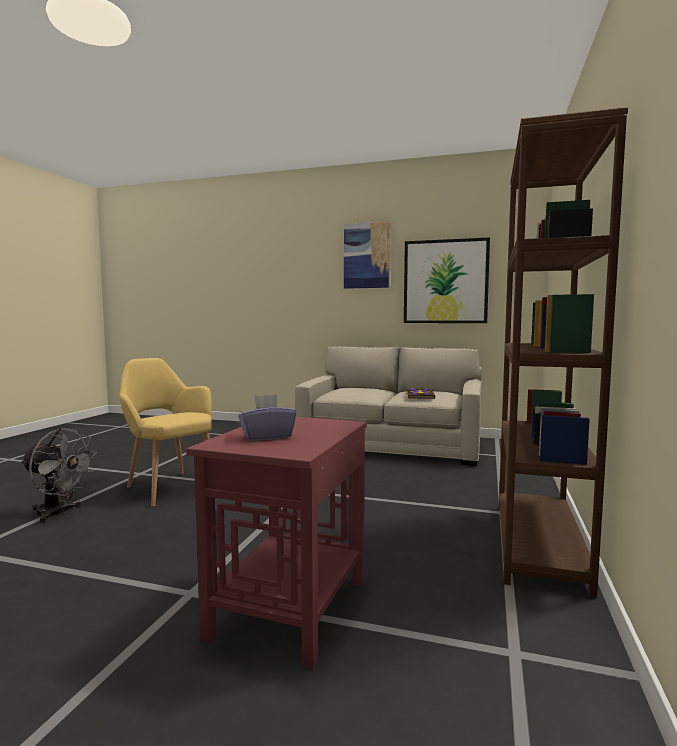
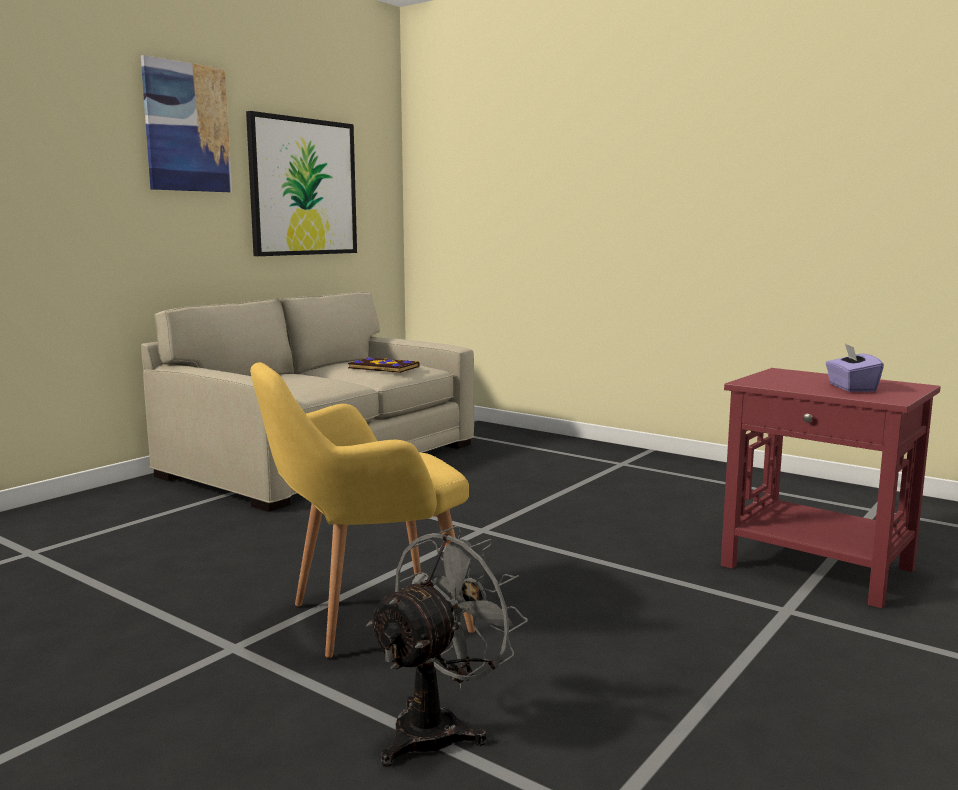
camera: 70 degrees left, 5 degrees up
(538, 544) = (701, 469): brown bookcase -> none

